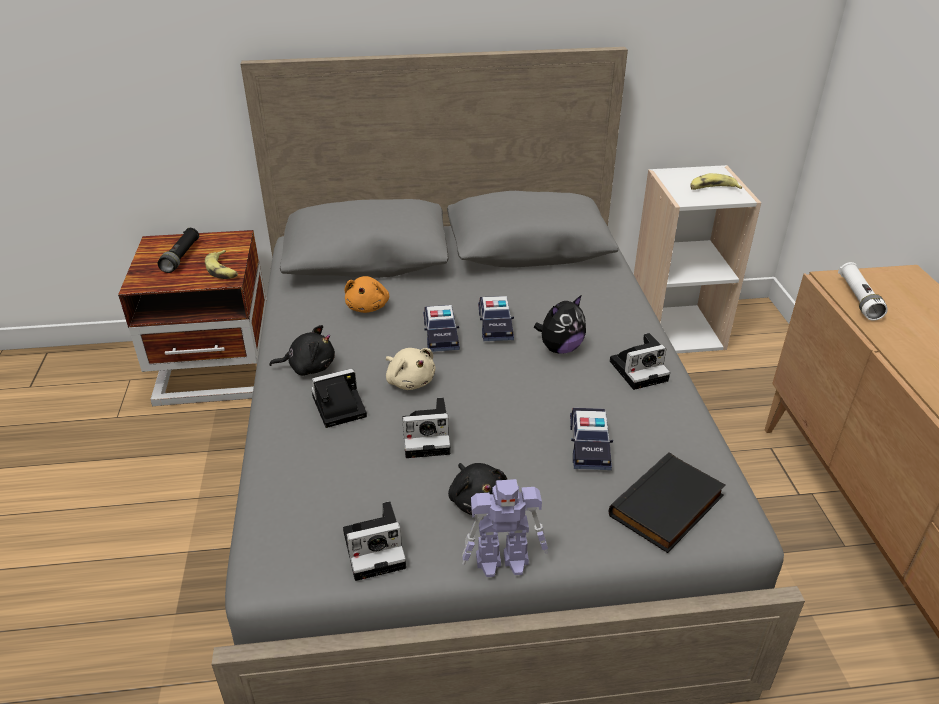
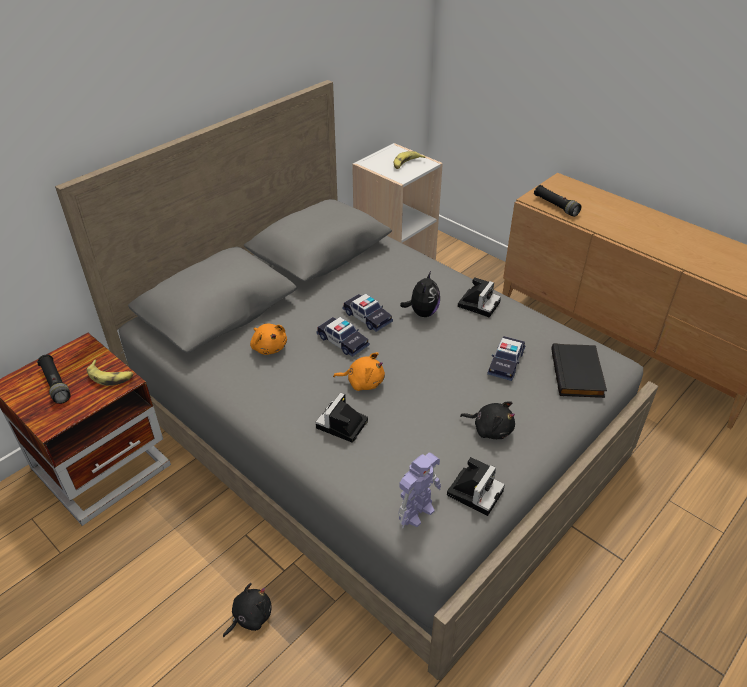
camera: 40 degrees left, 5 degrees up
(309, 367) = (286, 410): black plush toy -> black plush toy (250, 617)
(410, 381) = (363, 382): beige plush toy -> orange plush toy
(428, 436) = (419, 410): camera -> none
(504, 561) = (543, 453): toy robot -> toy robot (417, 511)
(589, 445) = (506, 363): toy car -> toy car turned 60 degrees clockwise
(858, 299) = (555, 206): white flashlight -> black flashlight

